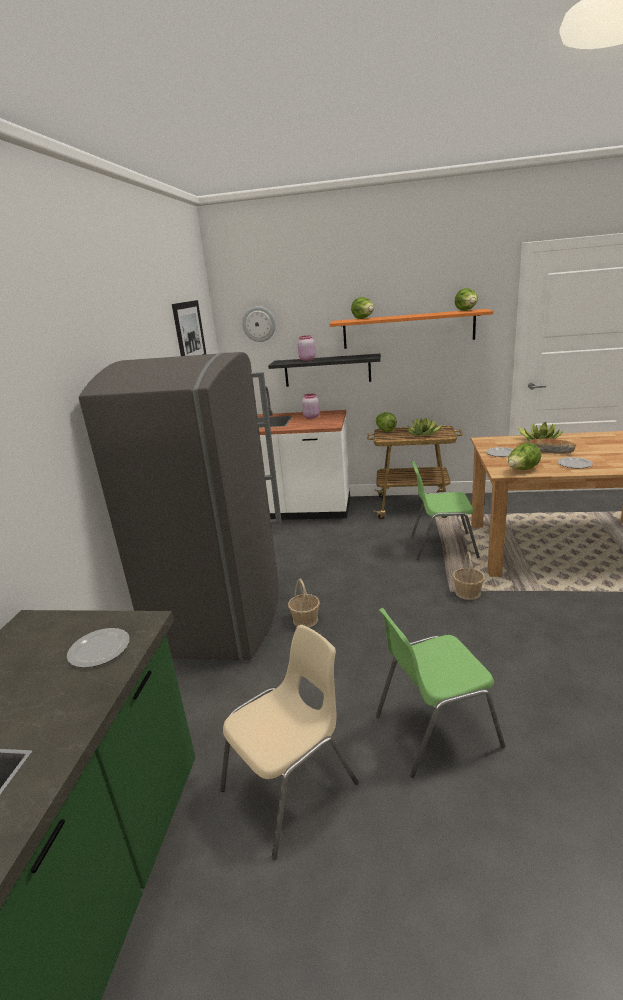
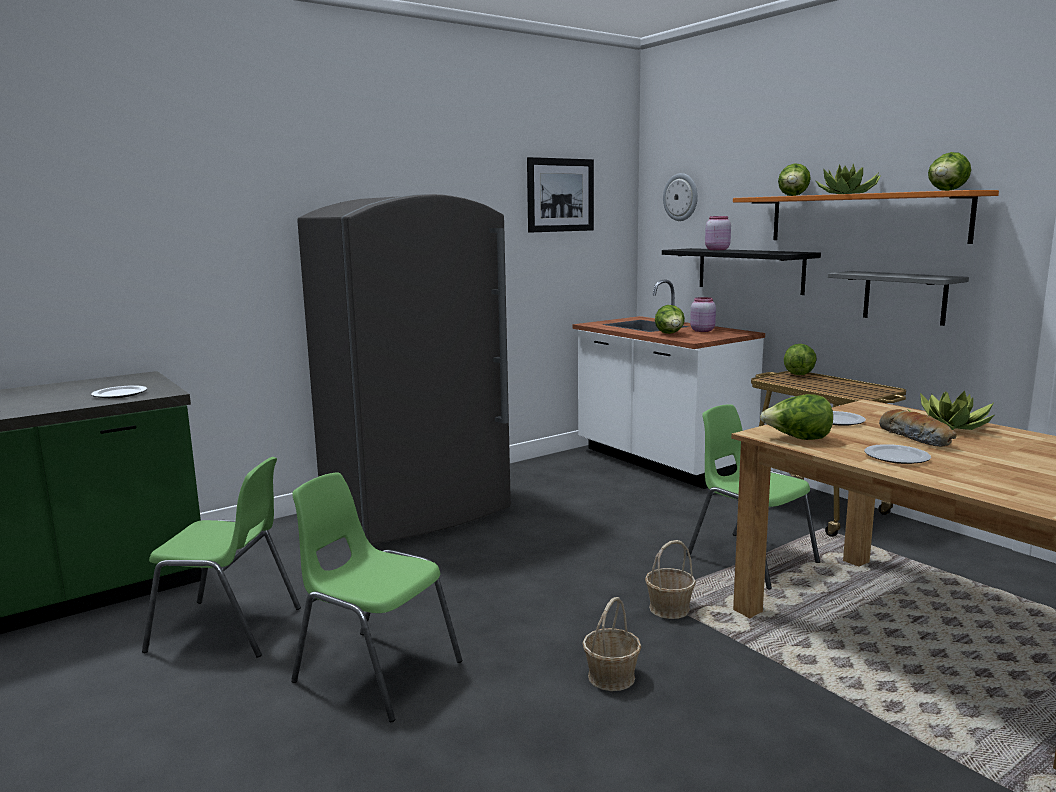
camera: 45 degrees right, 10 degrees down
(292, 787) = (228, 629): beige chair -> green chair
(304, 424) = (670, 334): none -> lettuce
(305, 620) = (469, 545): basket -> basket (612, 677)
(423, 433) = (838, 387): potted plant -> potted plant (849, 194)
(438, 374) = (904, 297): none -> grey shelf

